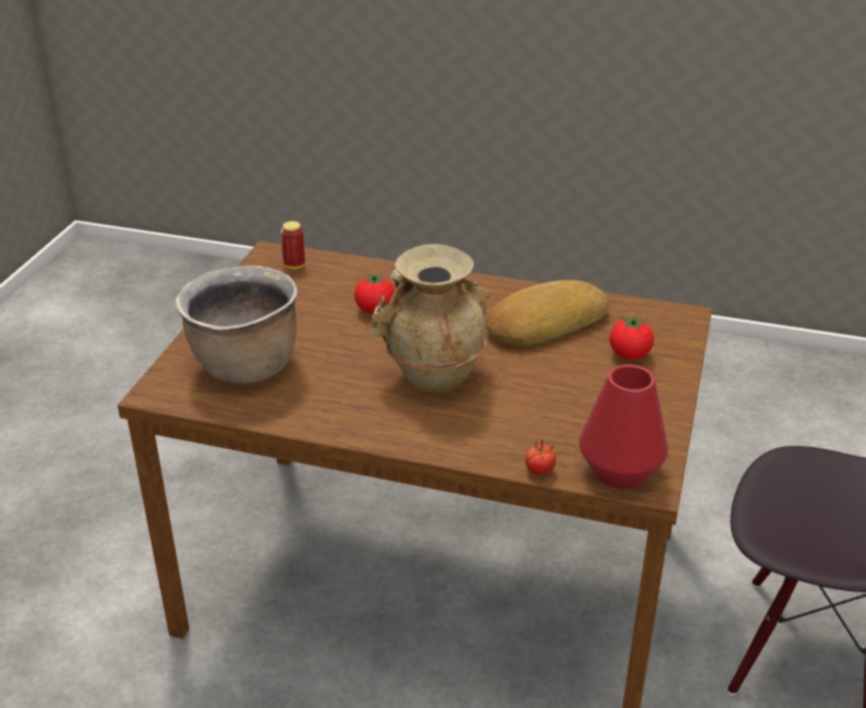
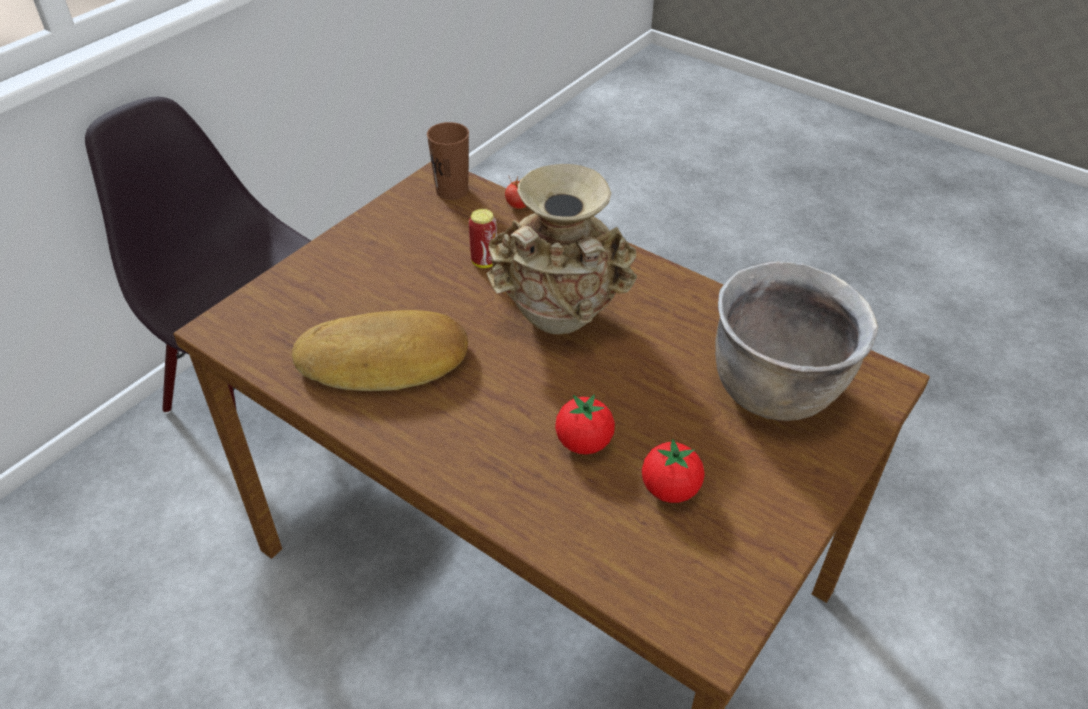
camera: 160 degrees left, 10 degrees up
(294, 266) = (676, 585): can -> can (484, 262)
(620, 470) = (452, 191): red vase -> brown cup
(629, 355) = (333, 293): tomato -> tomato (670, 489)

